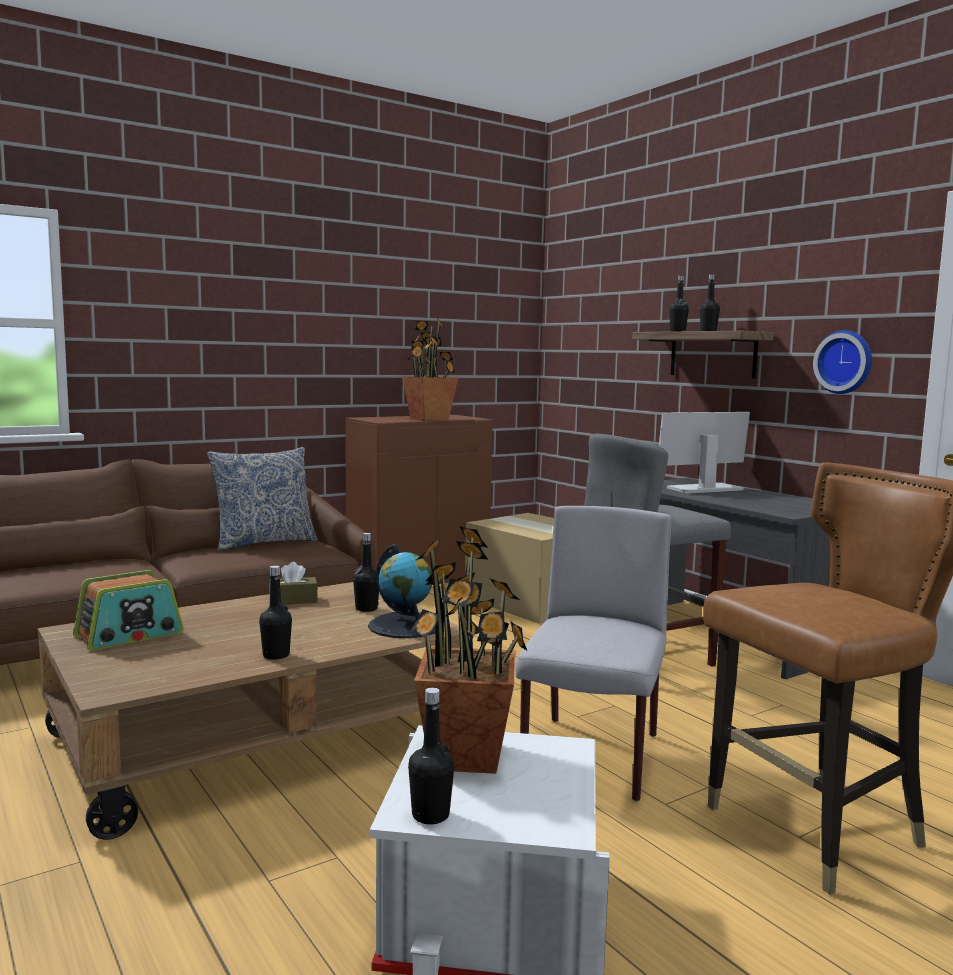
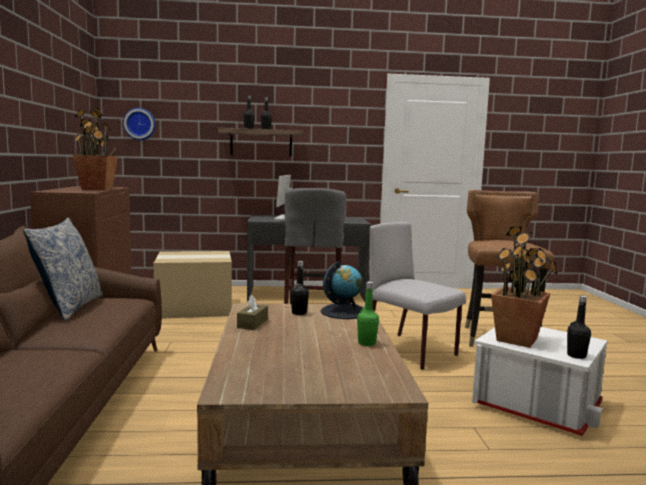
camera: 60 degrees left, 0 degrees up
(129, 635) = (270, 374): radio -> none
(276, 655) = (367, 343): black bottle -> green bottle
(845, 362) = (343, 148): wall clock -> wall clock (140, 124)

